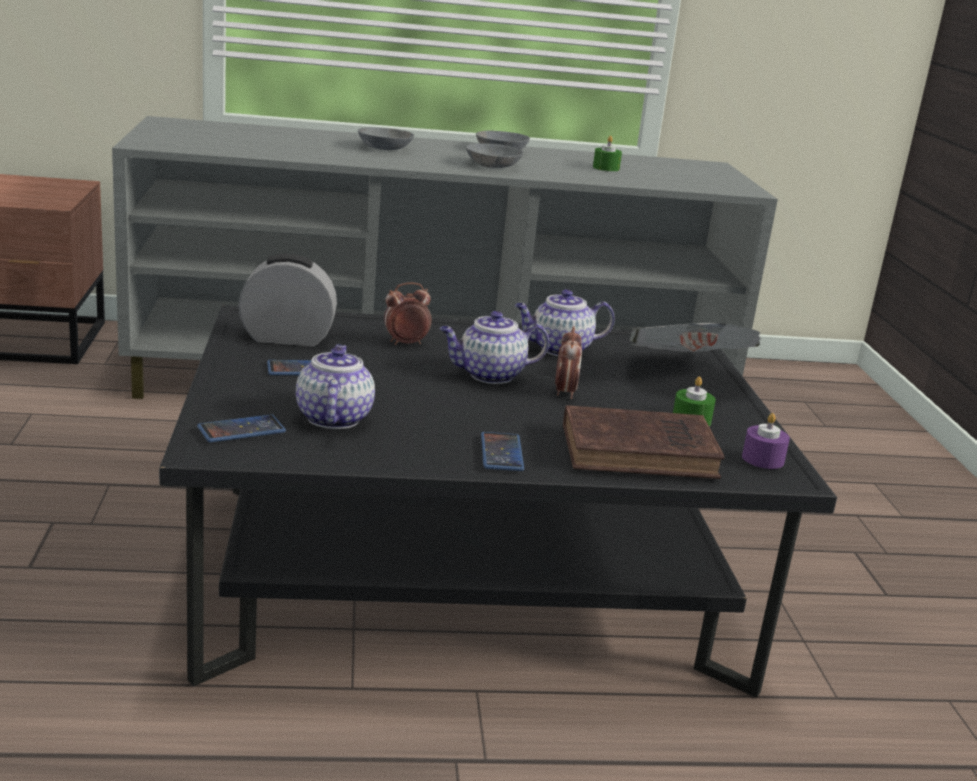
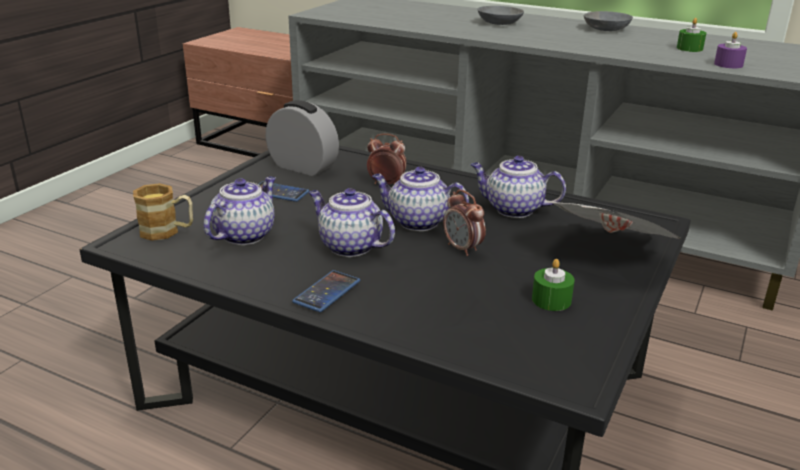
camera: 35 degrees right, 5 degrees up
(241, 430) = (167, 231): phone -> mug
(458, 409) = (349, 246): none -> teapot
(491, 165) = (572, 41): grey bowl -> none
(564, 392) = (463, 249): alarm clock -> alarm clock turned 105 degrees clockwise
(643, 452) = (454, 320): brown book -> none
(763, 459) = (571, 357): purple candle -> purple candle (728, 64)

